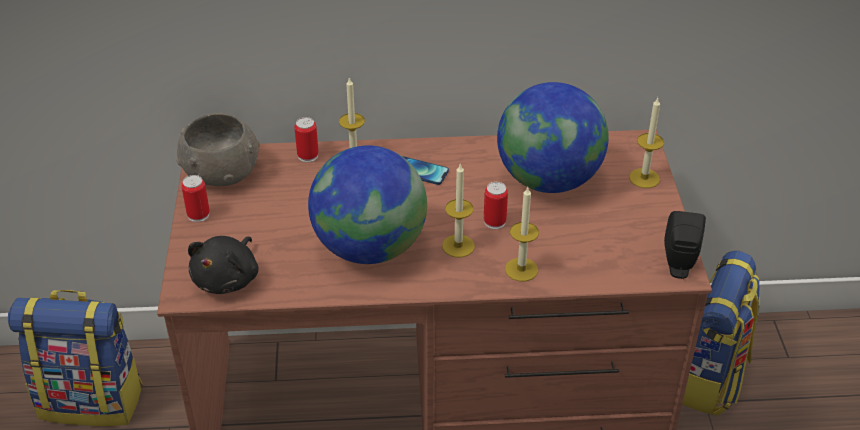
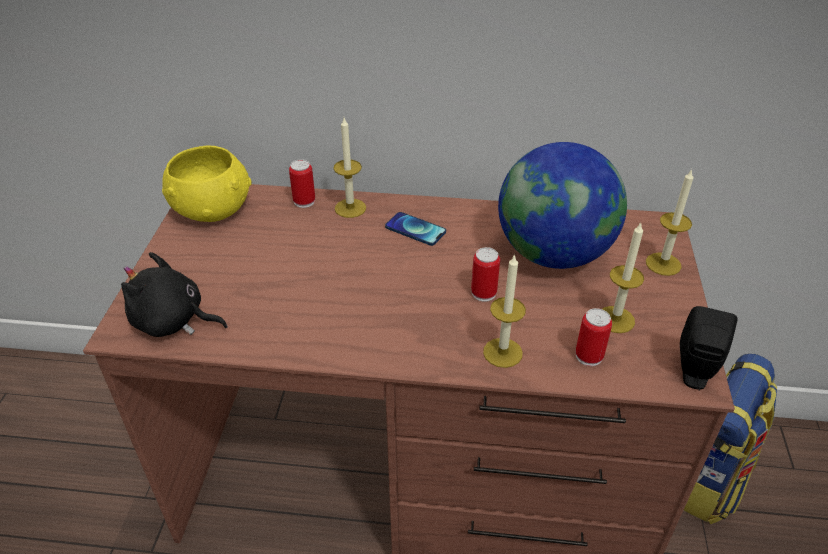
camera: 10 degrees right, 0 degrees up
(92, 400) = (105, 414): backpack -> none
(198, 215) = (171, 248): can -> can (589, 356)
(221, 172) = (212, 208): grey bowl -> yellow bowl
(228, 279) = (173, 321): black plush toy -> black plush toy turned 75 degrees clockwise
(369, 248) = (337, 305): globe -> none
(458, 246) = (436, 315): candle -> candle (615, 319)

